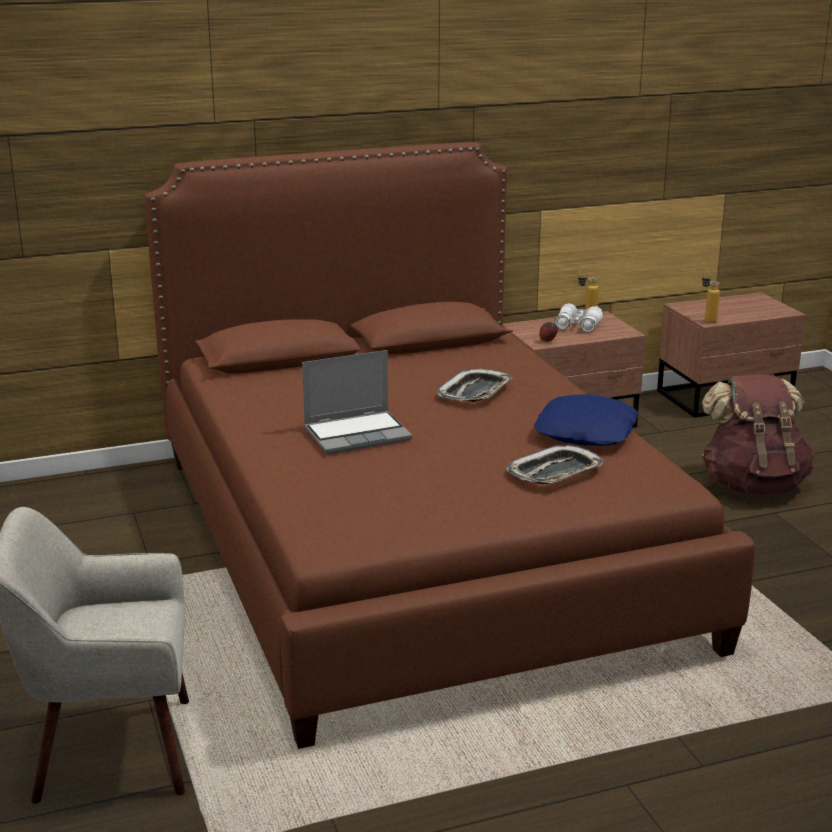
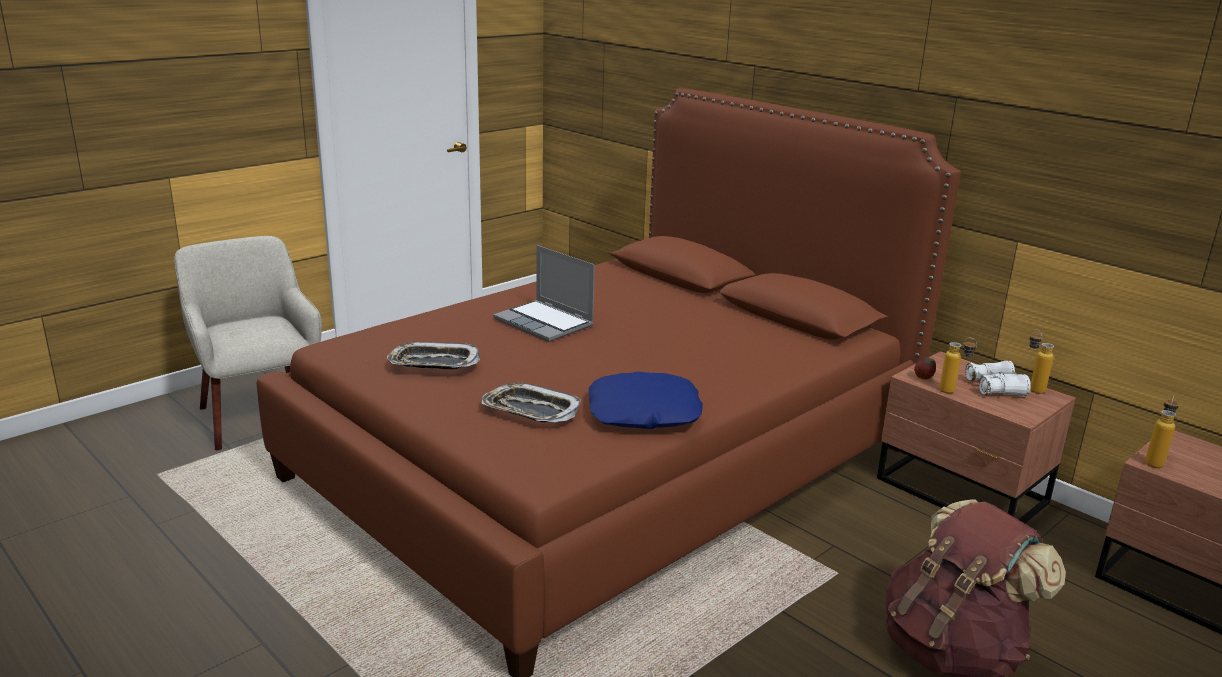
camera: 65 degrees right, 0 degrees up
(475, 392) = (689, 352): tray -> tray (433, 363)
(576, 339) = (953, 392): none -> bottle

